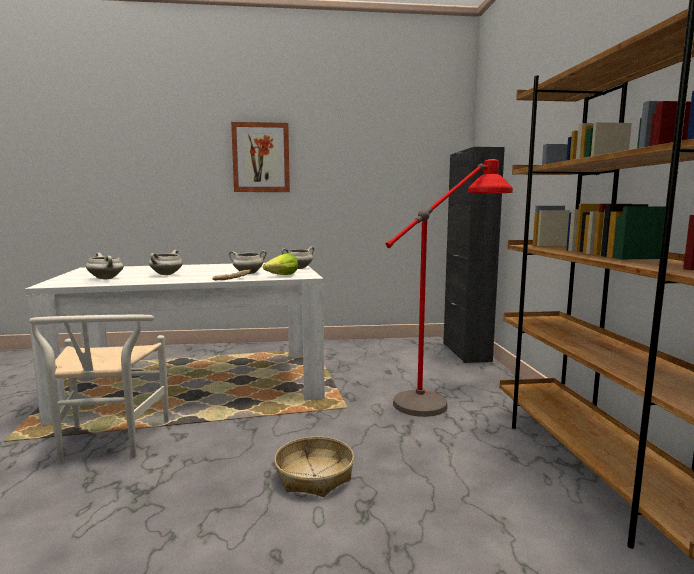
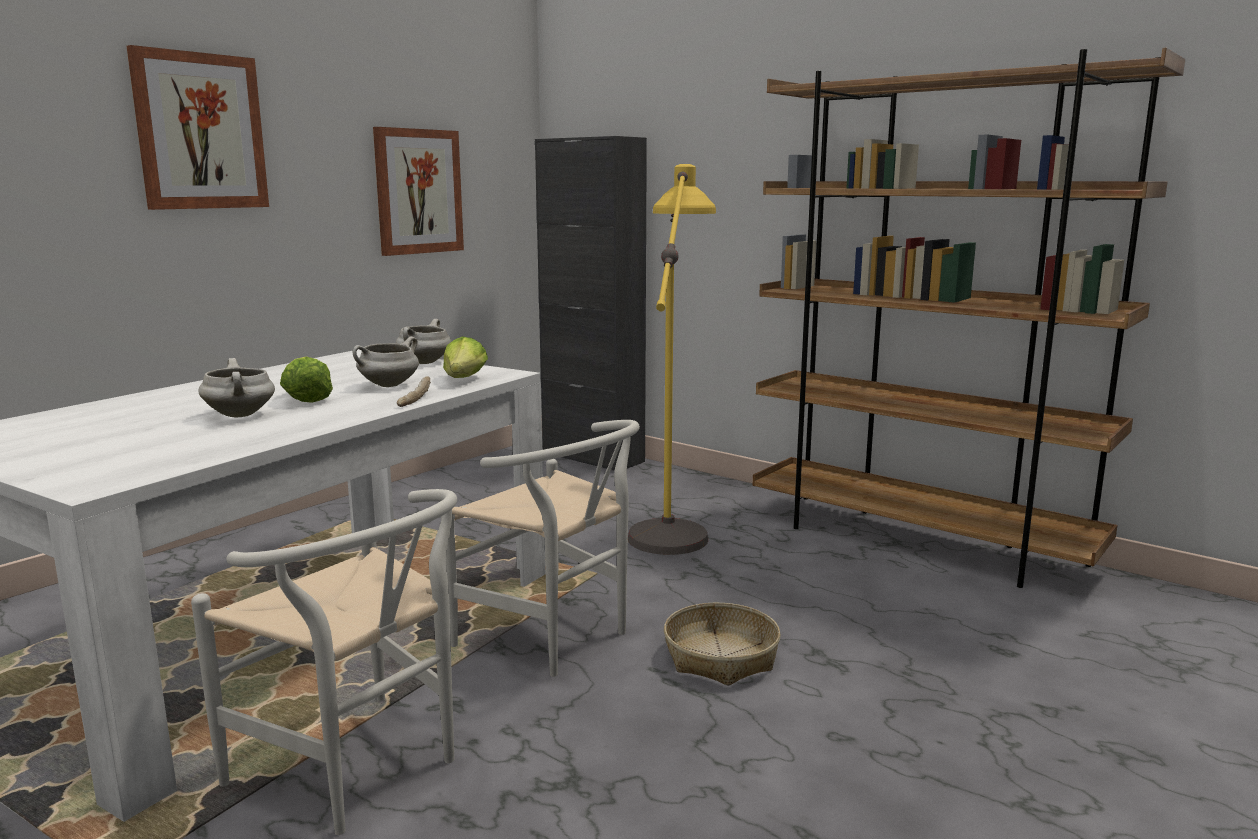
camera: 45 degrees left, 5 degrees up
(106, 278) = (153, 447): white cooking pot -> none
(205, 273) = (306, 398): none -> lettuce
(267, 429) = (555, 639): none -> white chair
(380, 186) = (418, 191): none -> picture
(446, 395) = (673, 518): red floor lamp -> yellow floor lamp

